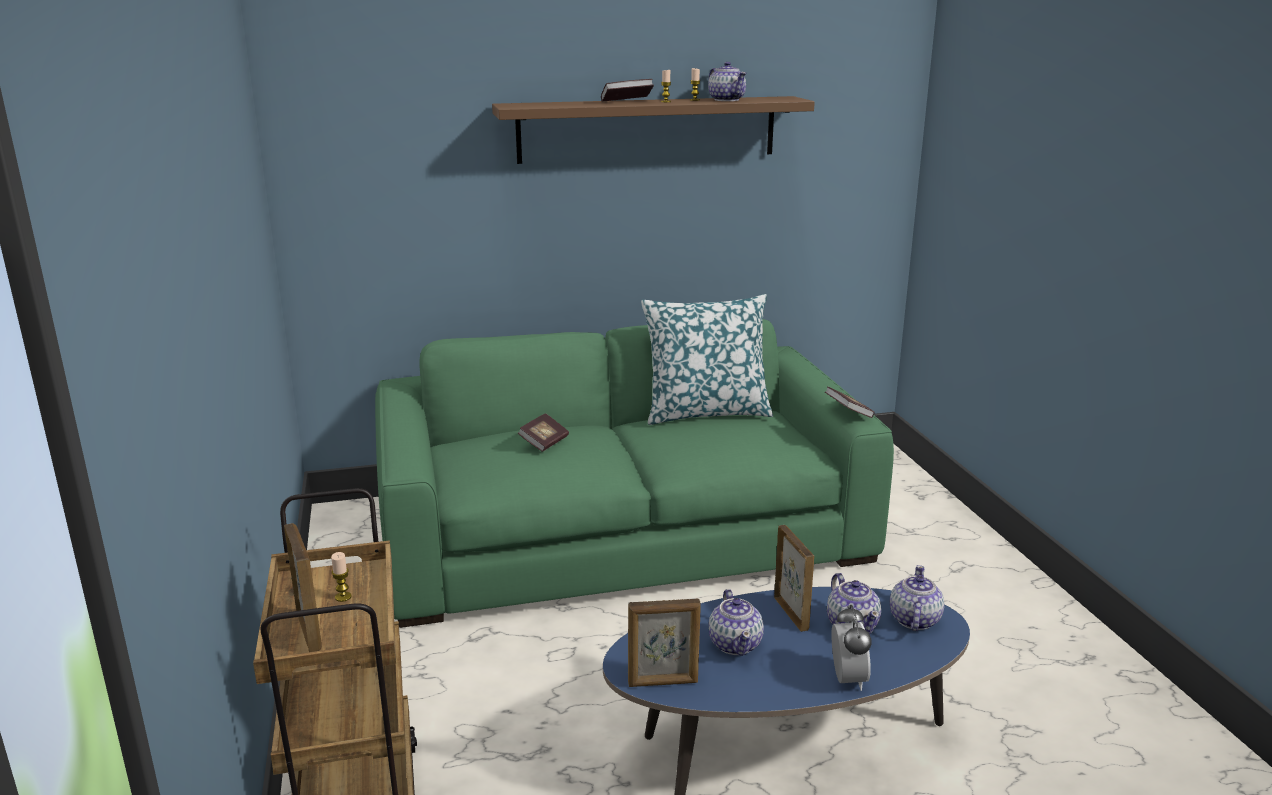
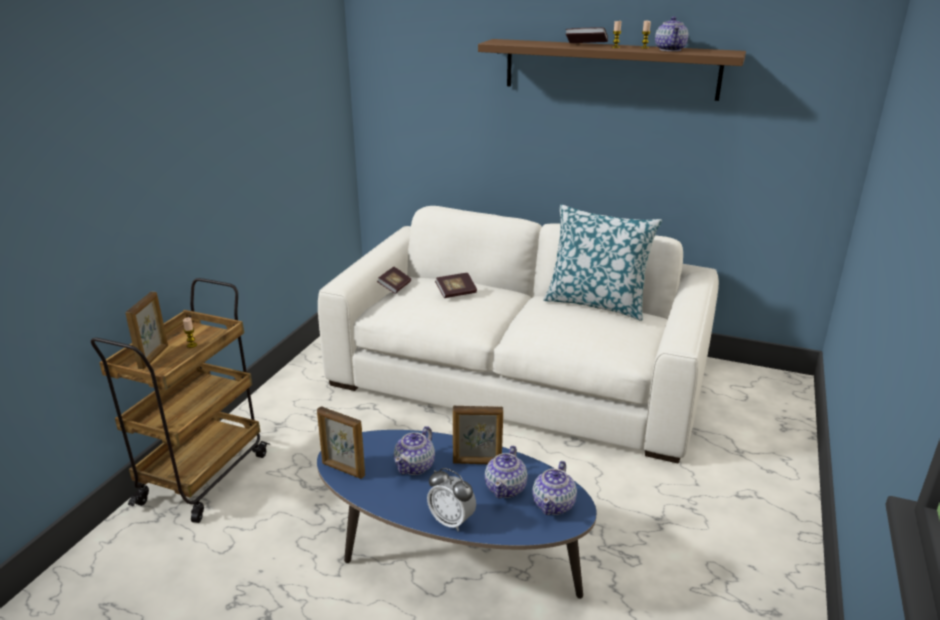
camera: 35 degrees right, 5 degrees up
(620, 529) = (521, 372): green sofa -> white sofa
(791, 613) = (477, 462): picture frame -> picture frame turned 75 degrees clockwise
(847, 679) = (451, 521): alarm clock -> alarm clock turned 90 degrees clockwise
(848, 413) = (676, 333): book -> book (395, 287)
(914, 620) = (554, 504): teapot -> teapot turned 150 degrees clockwise

